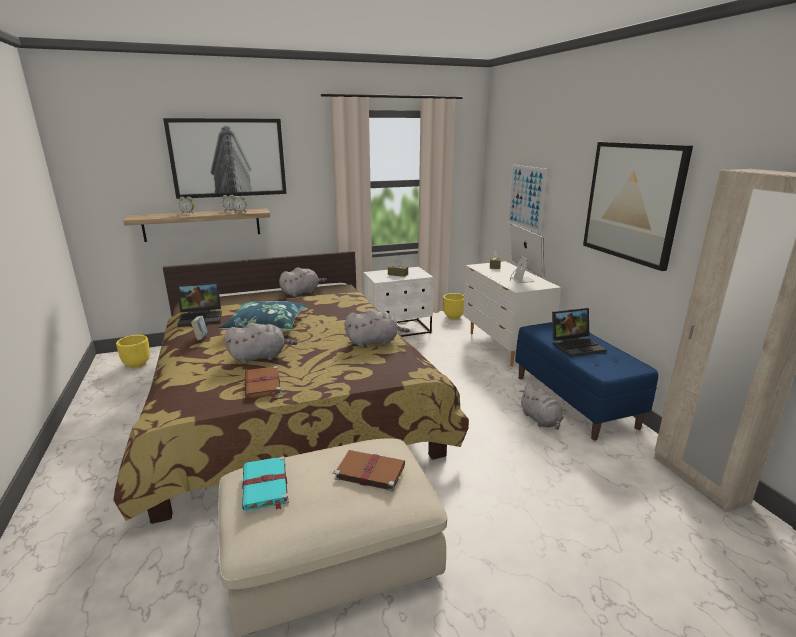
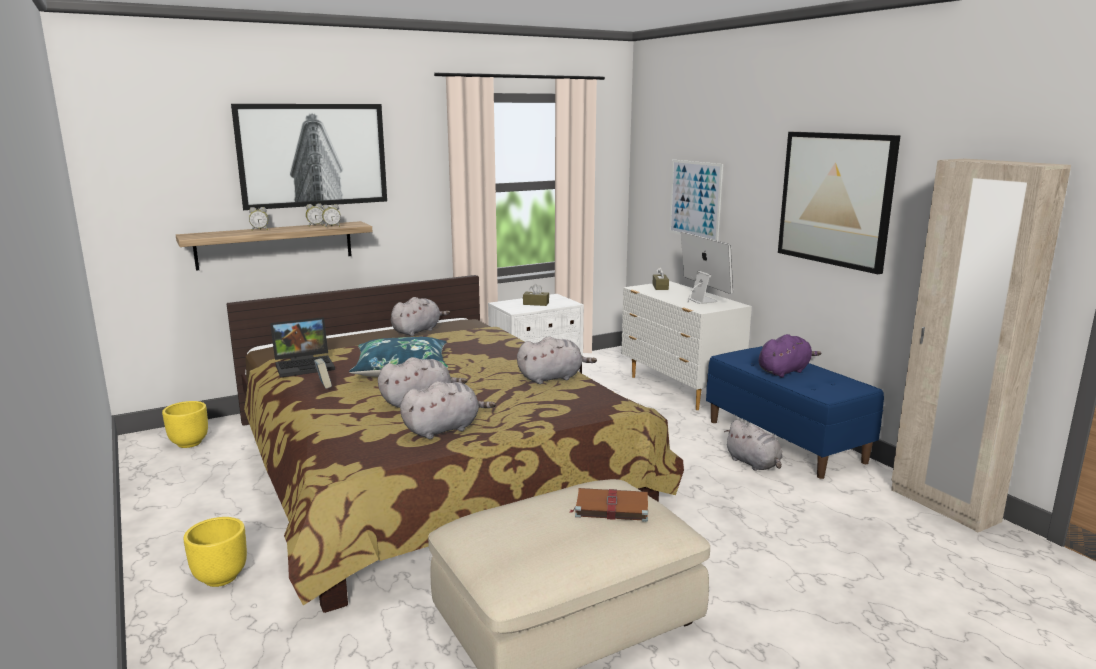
camera: 10 degrees left, 5 degrees down
(263, 385) = (444, 429): brown book -> grey plush toy
(265, 486) = (499, 530): turquoise book -> none
(453, 317) = (602, 359): yellow planter -> yellow planter (221, 578)
(576, 345) = (785, 371): laptop -> purple plush toy

